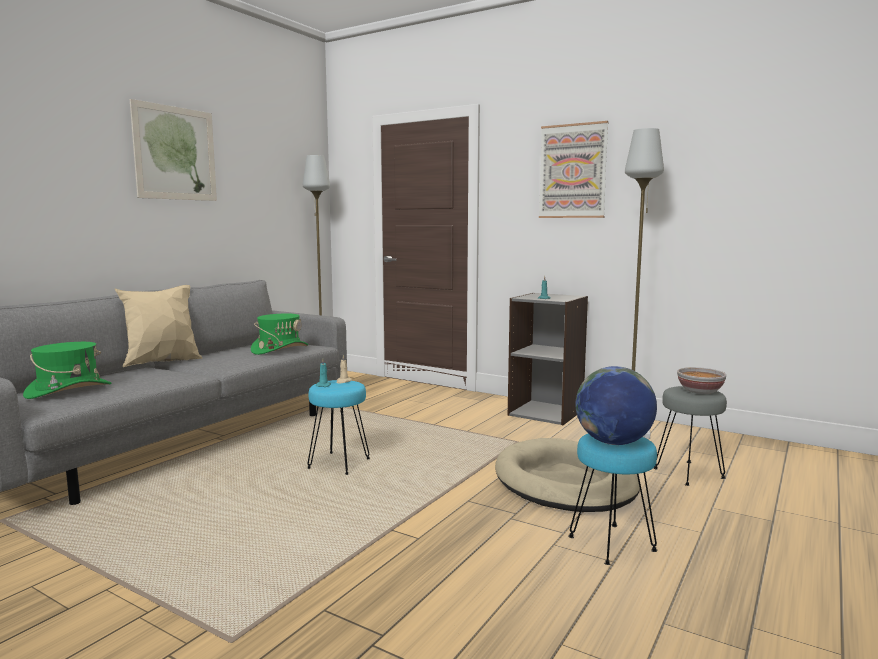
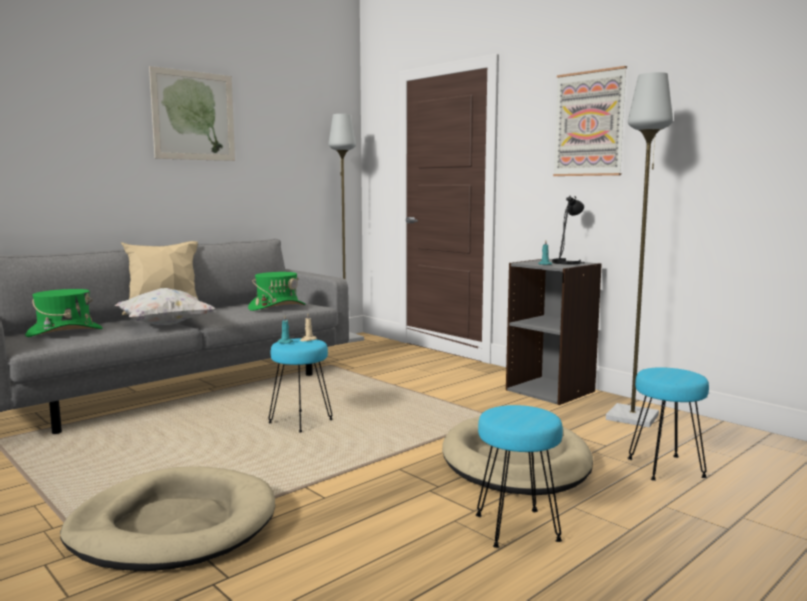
camera: 15 degrees right, 0 degrees up
(178, 375) = (165, 325): none -> white pillow
(285, 589) = (173, 526): none -> beige dog bed
(560, 296) = (568, 263): none -> black table lamp
(613, 442) = (513, 417): globe -> none
(689, 474) = (665, 468): grey stool -> turquoise stool
(700, 391) = (679, 374): bowl -> none

